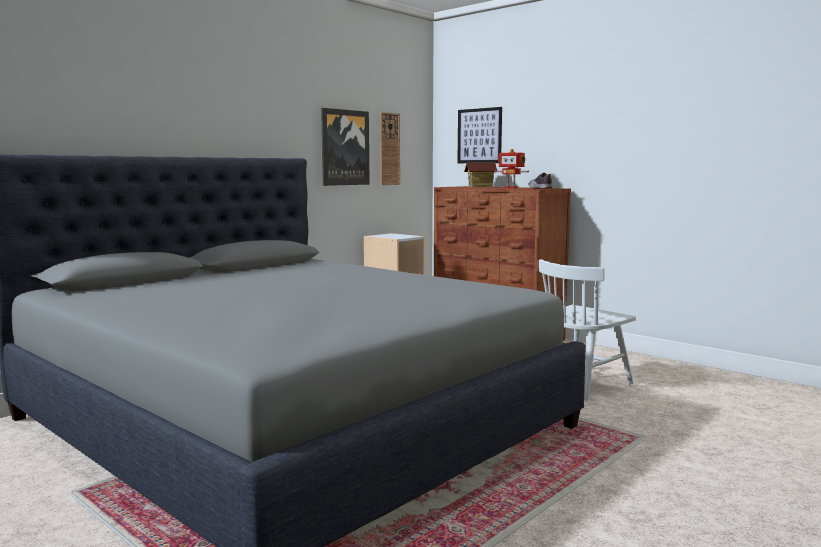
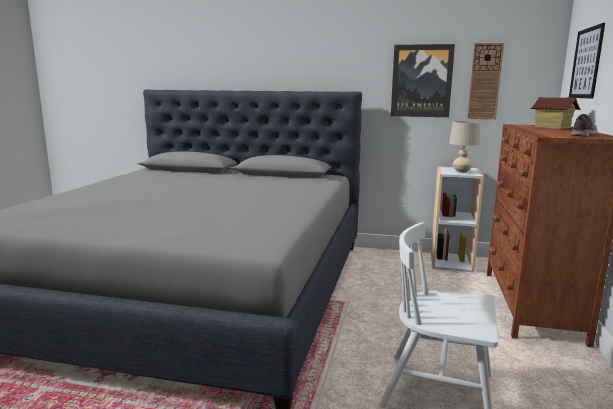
camera: 60 degrees right, 5 degrees up
(399, 236) = (461, 171): none -> beige table lamp
(510, 188) = (552, 131): toy robot -> none

